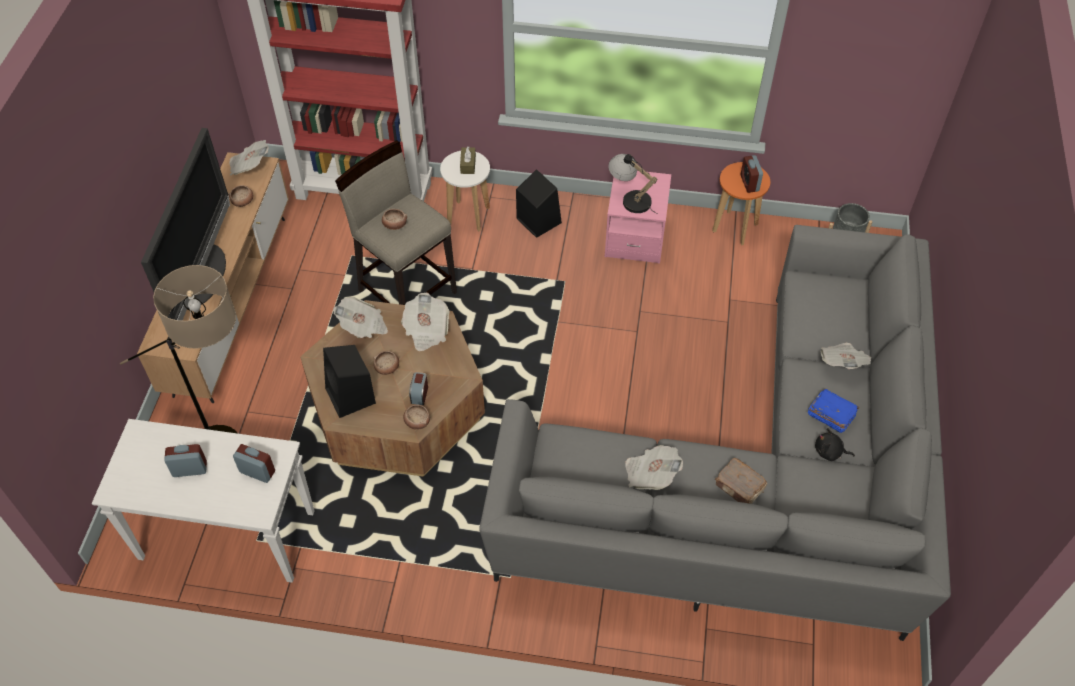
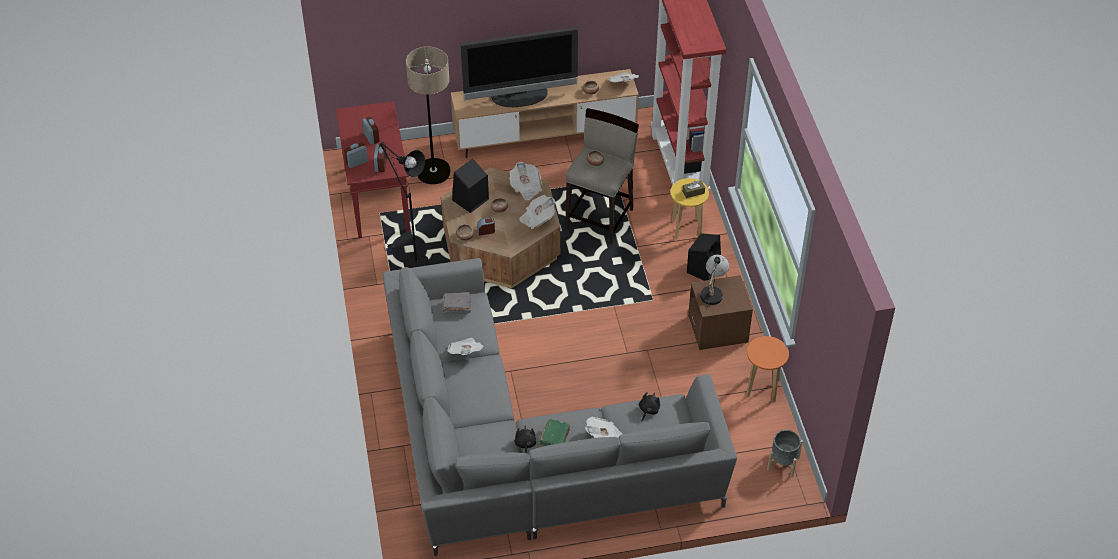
camera: 70 degrees right, 5 degrees down
(226, 536) = (377, 199): white console table -> red console table
(372, 524) = (411, 261): none -> black floor lamp
(468, 216) = (686, 229): white stool -> yellow stool
(562, 462) = (456, 307): none -> grey book
(635, 238) = (718, 329): pink nightstand -> brown nightstand
(739, 487) = (474, 399): brown book -> none
(749, 183) = (765, 355): alarm clock -> alarm clock (357, 162)
(810, 307) = (648, 410): none -> black plush toy
(830, 415) = (555, 438): blue book -> green book

